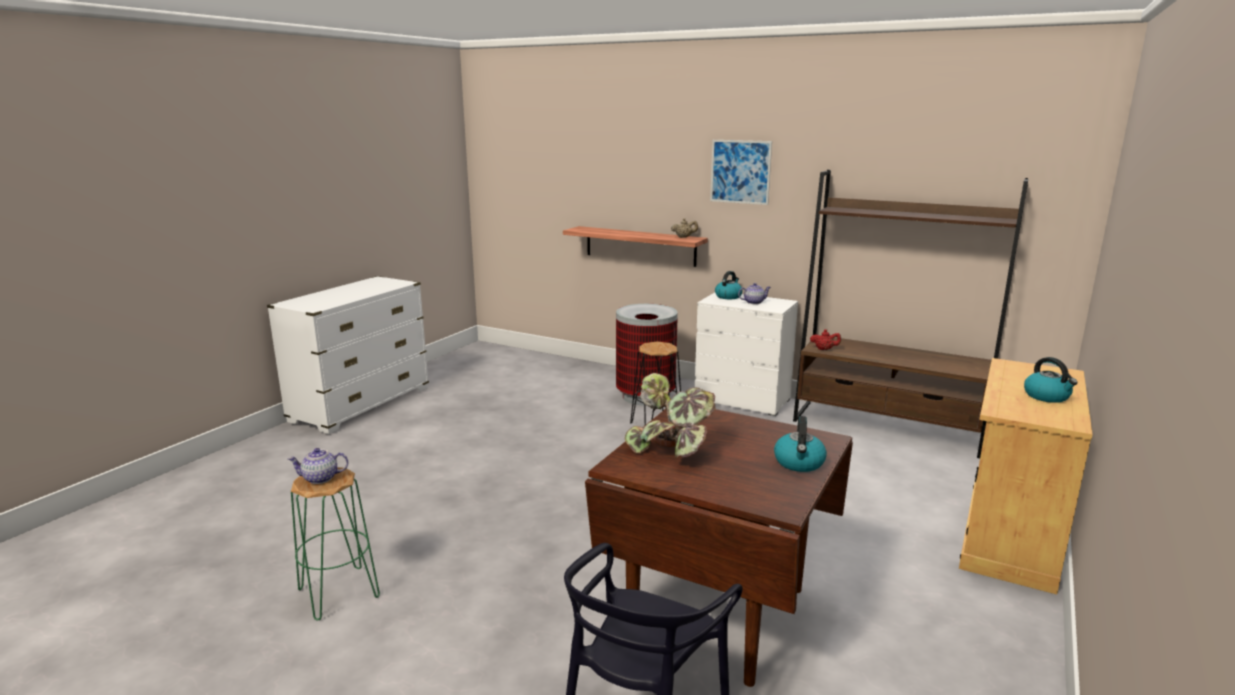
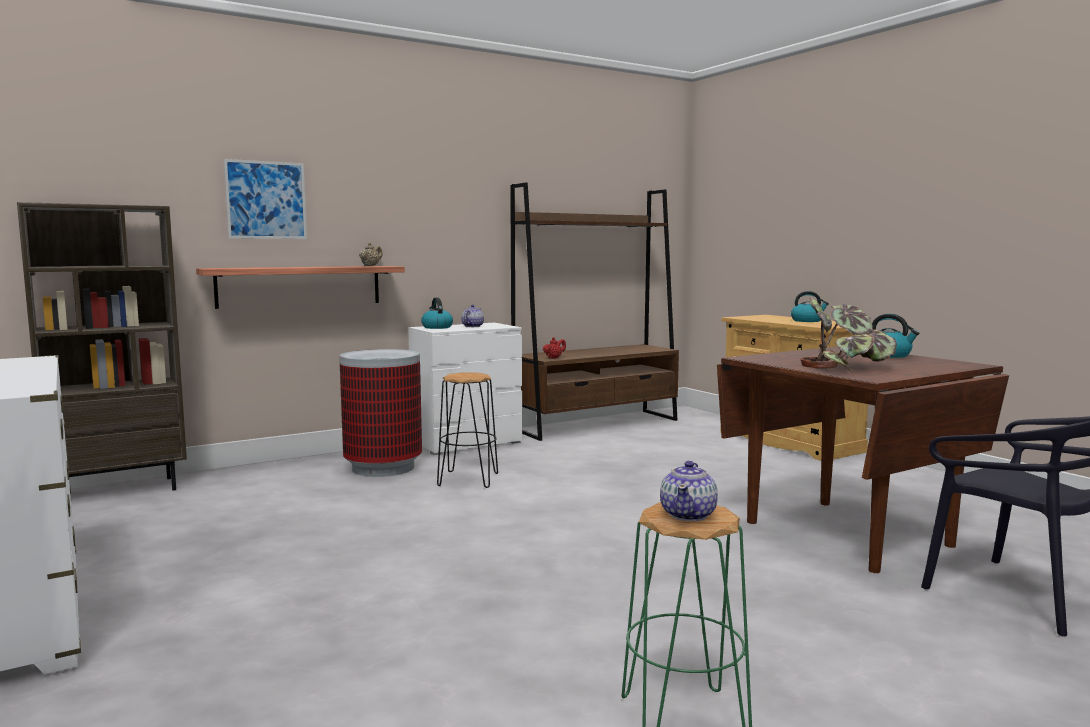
camera: 60 degrees left, 10 degrees down
(524, 357) = (119, 491): none -> brown bookcase
(740, 172) = (422, 187): picture -> picture (266, 200)

